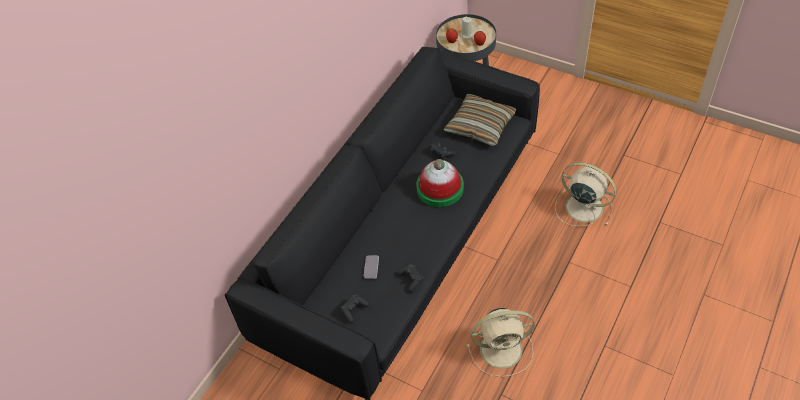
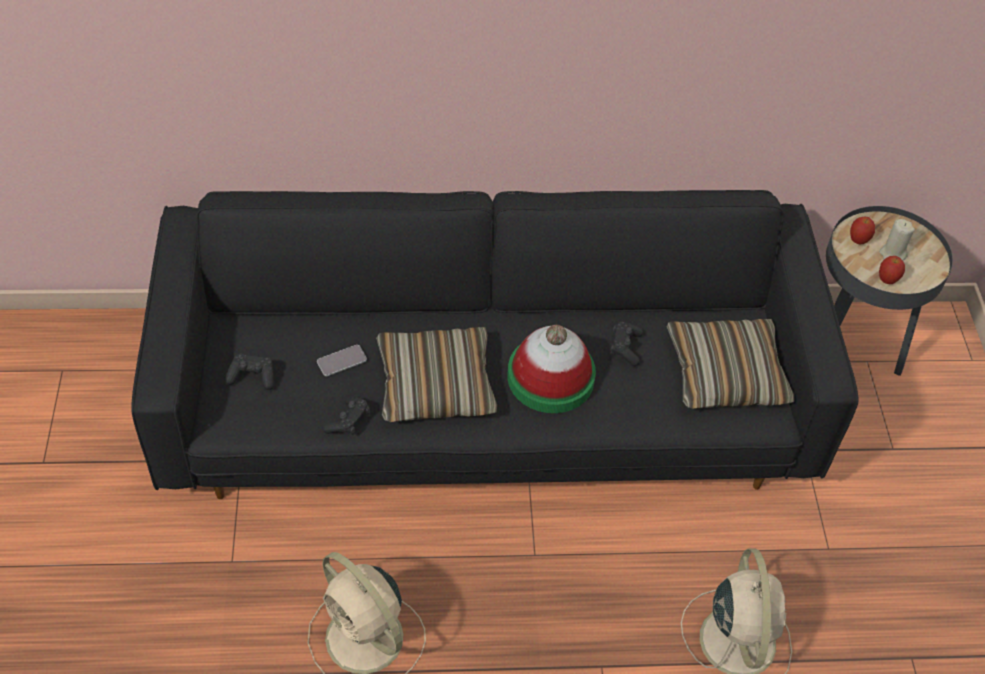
camera: 50 degrees right, 0 degrees up
(413, 235) = (435, 385): none -> pillow

